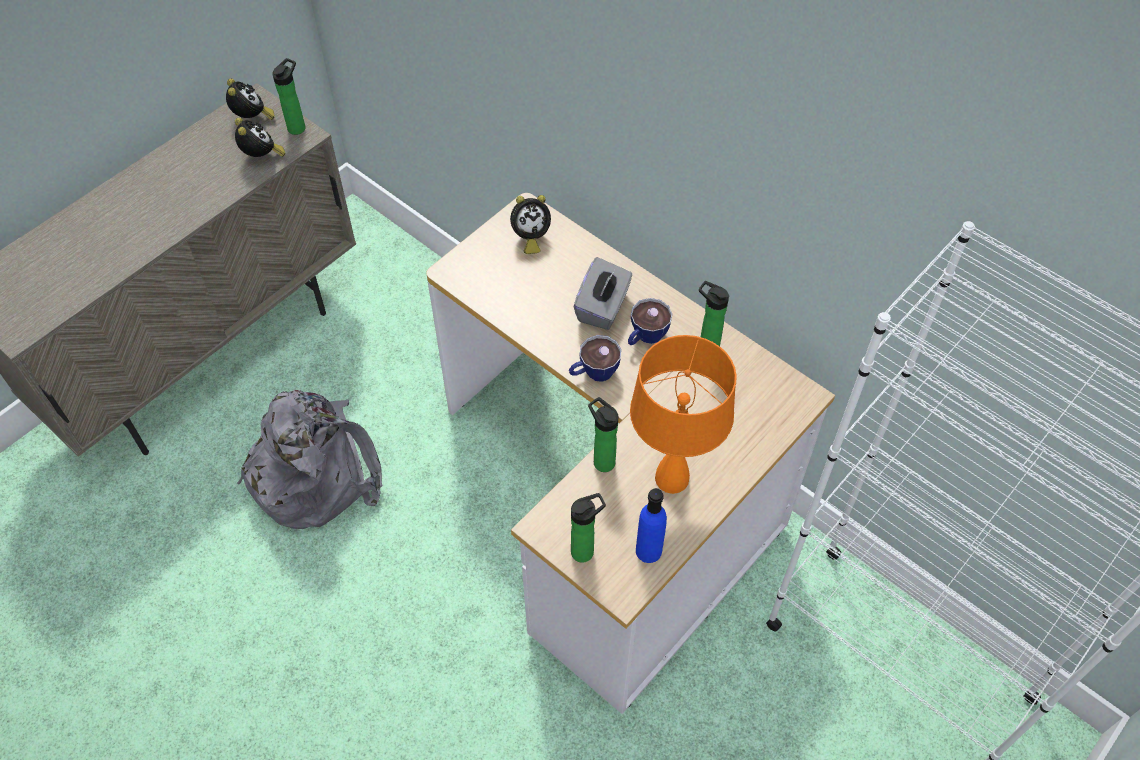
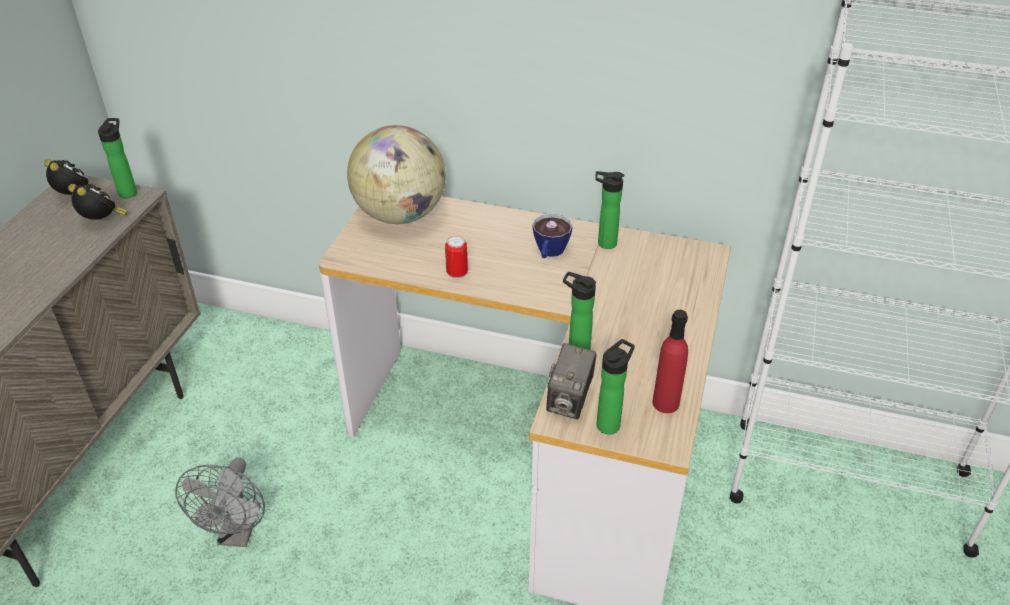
camera: 25 degrees left, 15 degrees down
(315, 471) = (237, 533): grey backpack -> grey fan
(530, 238) = (400, 215): alarm clock -> globe
(544, 330) = (457, 274): none -> can
(563, 513) = (569, 401): none -> camera
(593, 373) = (522, 290): cup -> none
(603, 307) = (498, 243): grey tissue box -> none
(648, 551) = (665, 403): blue bottle -> red bottle
(672, 479) = (646, 344): orange table lamp -> none

